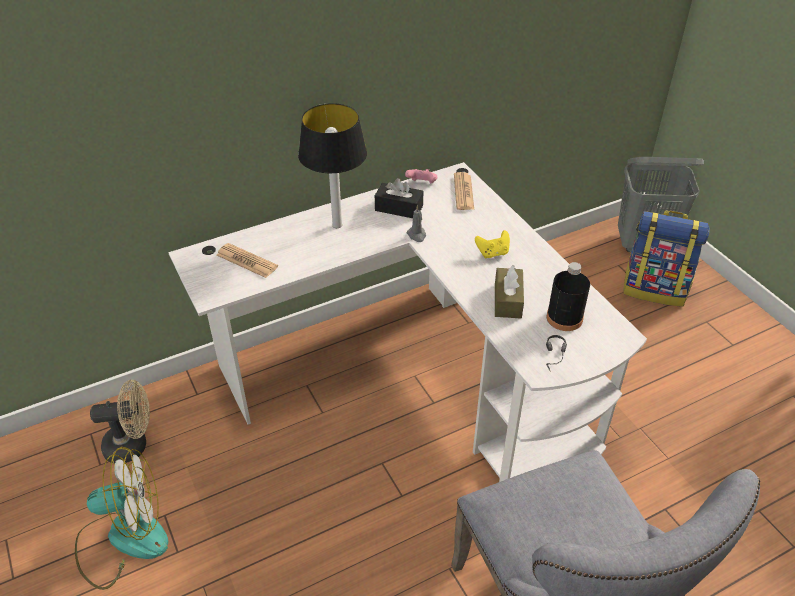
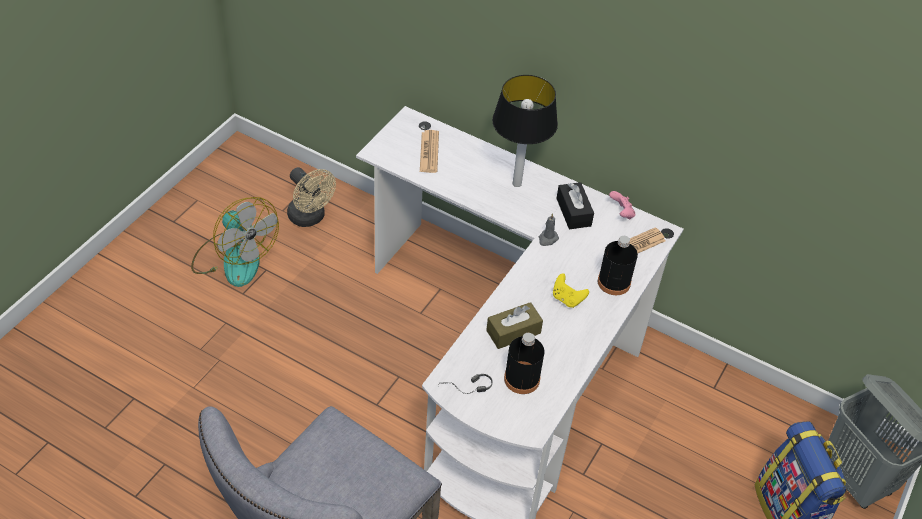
camera: 55 degrees right, 5 degrees up
(493, 220) = (614, 282): none -> black bottle

